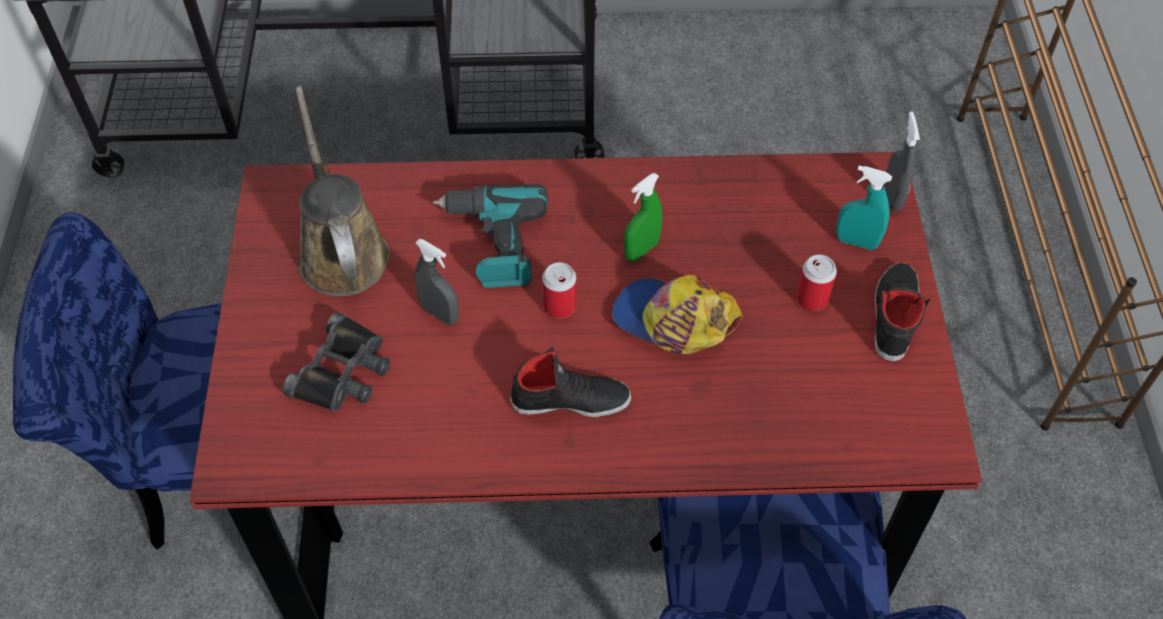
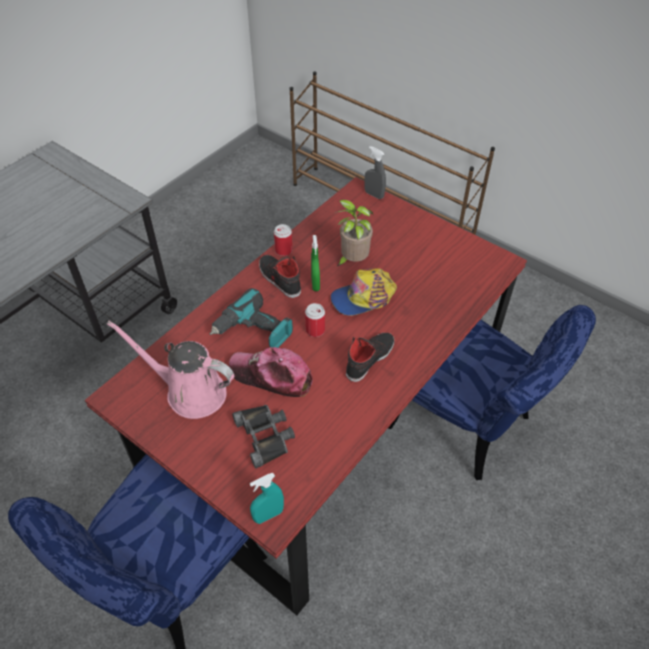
camera: 50 degrees left, 5 degrees down
(341, 251) = (190, 392): brown watering can -> pink watering can
(440, 313) = (272, 376): grey spray bottle -> cap
(729, 262) = (352, 261): none -> potted plant
(812, 298) = (397, 249): can -> can (283, 250)
(856, 242) = (384, 218): turquoise spray bottle -> turquoise spray bottle (268, 515)
(893, 315) = (430, 232): black shoe -> black shoe (279, 279)

